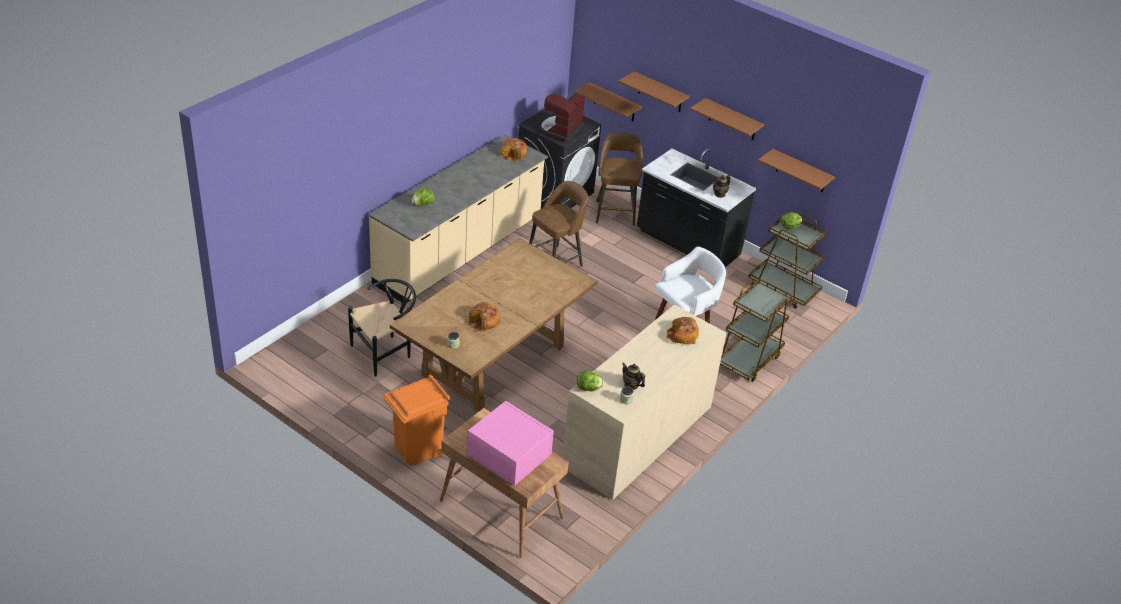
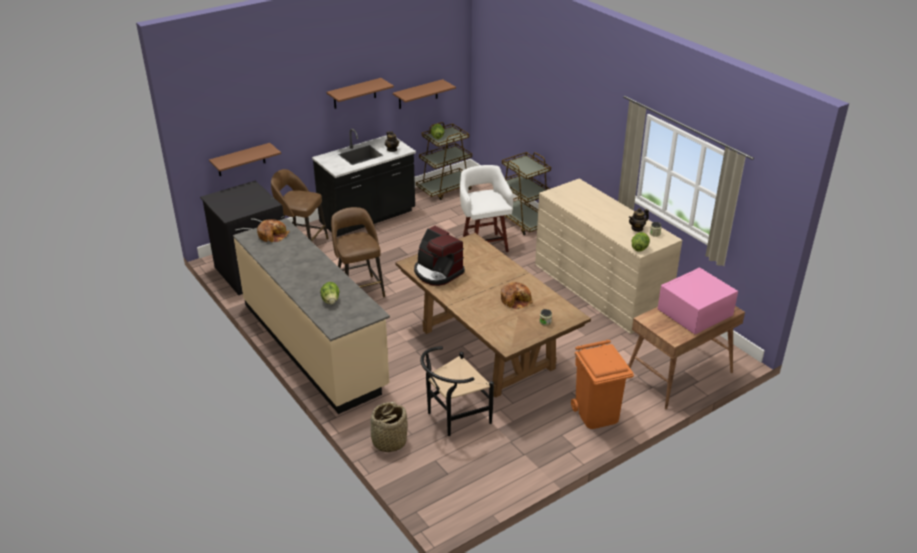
camera: 70 degrees left, 5 degrees down
(344, 318) = (389, 441): none -> basket
(386, 352) = (453, 417): black chair -> black chair turned 105 degrees counterclockwise
(560, 129) = (251, 201): coffee machine -> coffee machine (437, 272)
(660, 92) = (284, 117): brown shelf -> none
(682, 335) = (580, 196): bread -> none

